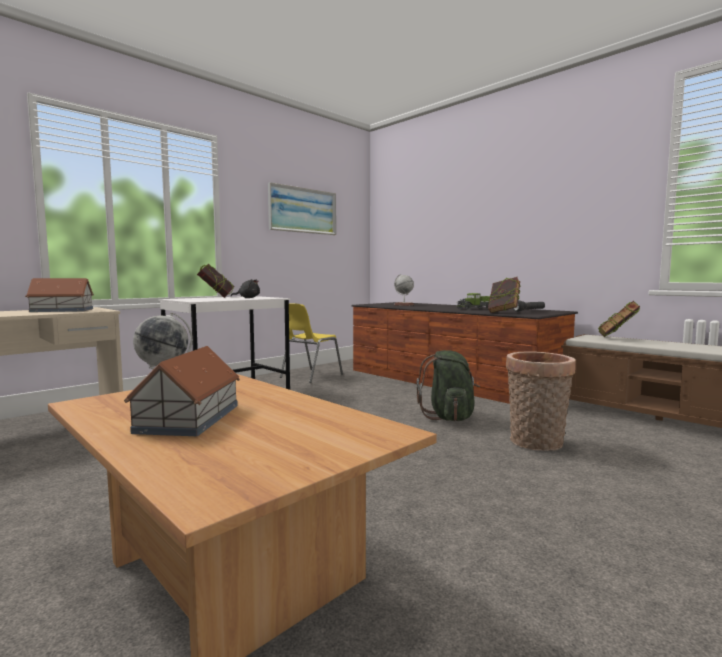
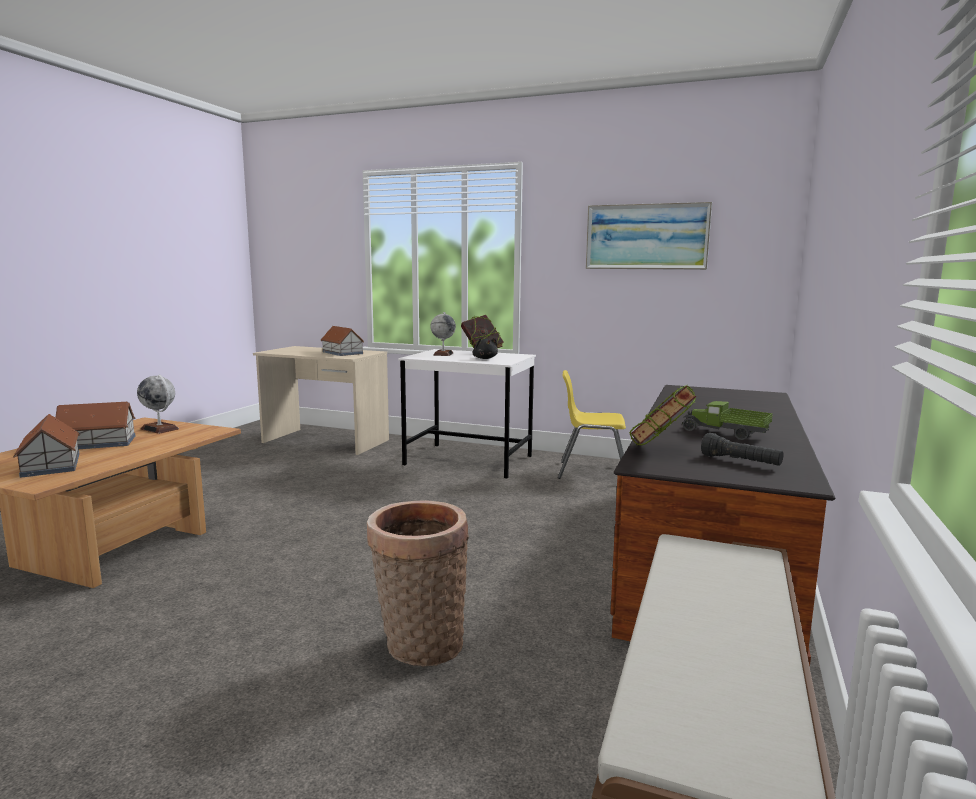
camera: 65 degrees right, 5 degrees up
(288, 434) = (52, 464): none -> toy house
(404, 305) = (710, 400): globe -> globe (443, 354)
(449, 417) = (492, 573): green backpack -> none
(617, 339) = (738, 578): book -> none

